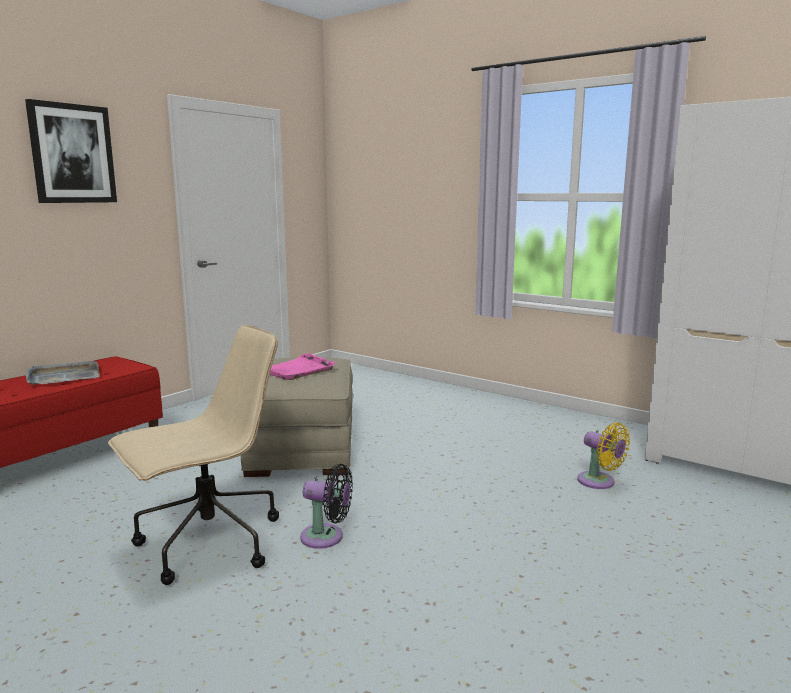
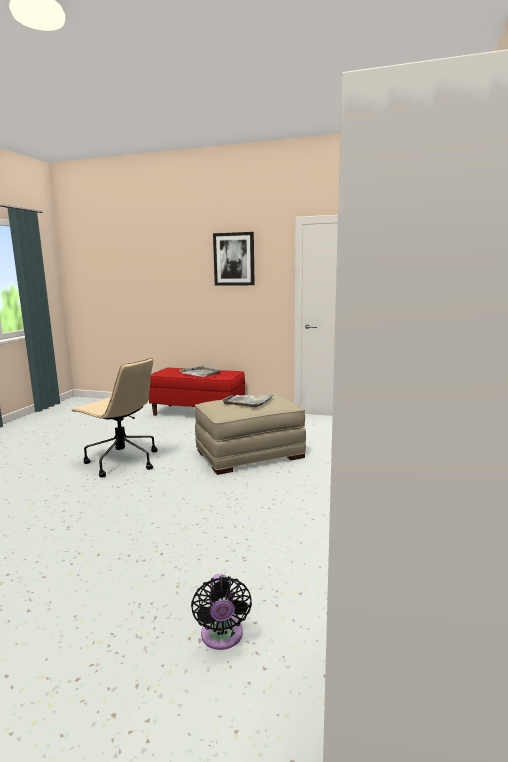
camera: 70 degrees right, 0 degrees up
(298, 370) = (248, 402): pink tray -> grey tray
(326, 537) = (134, 486): black fan -> black fan (222, 637)
(599, 482) = (269, 581): yellow fan -> none

